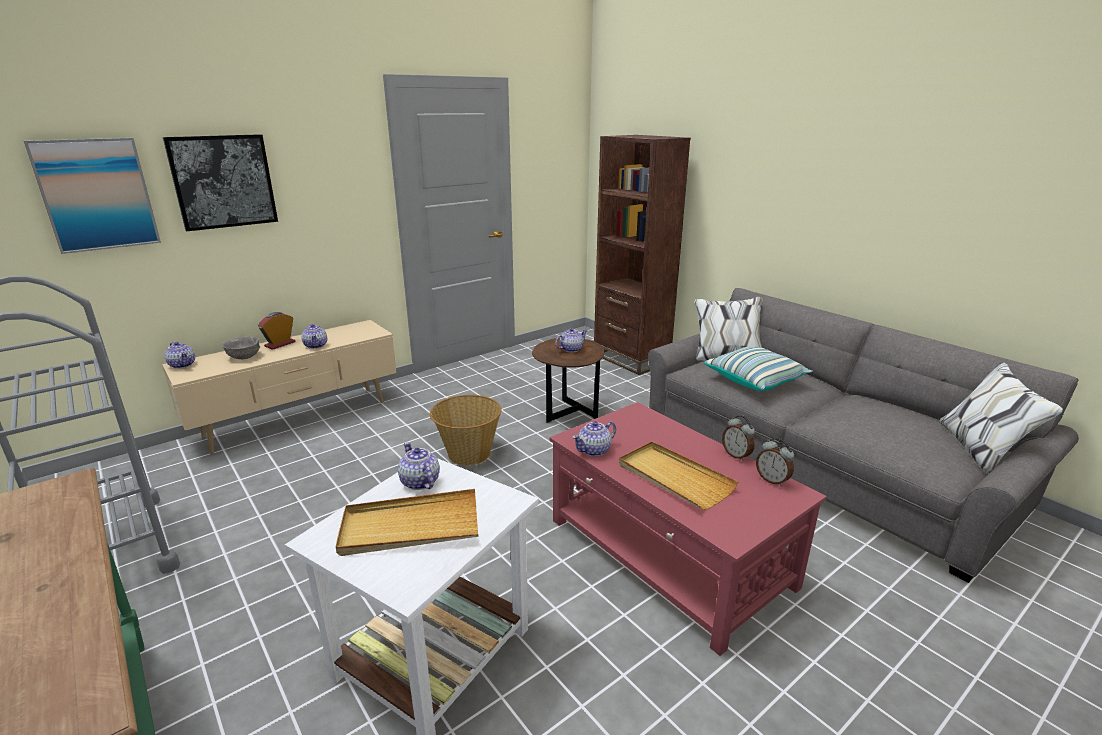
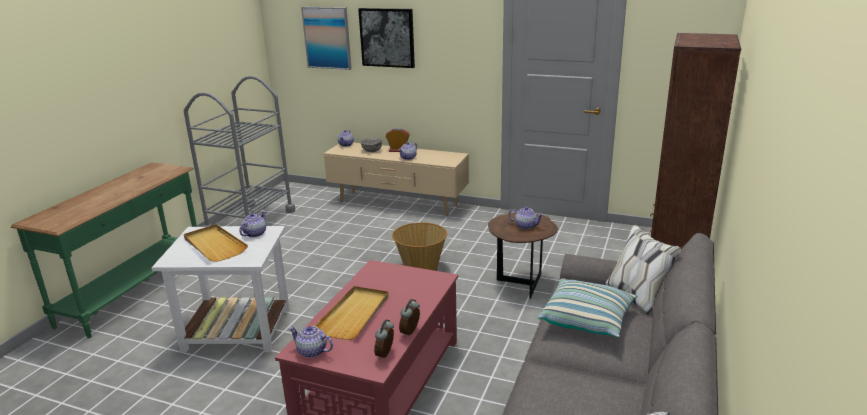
camera: 60 degrees right, 0 degrees up
(594, 450) = (366, 278): teapot -> teapot (312, 351)

